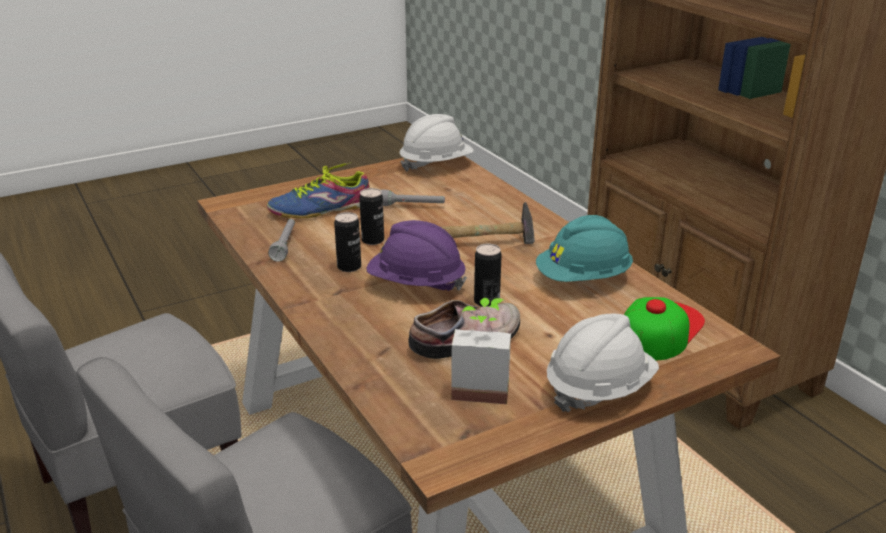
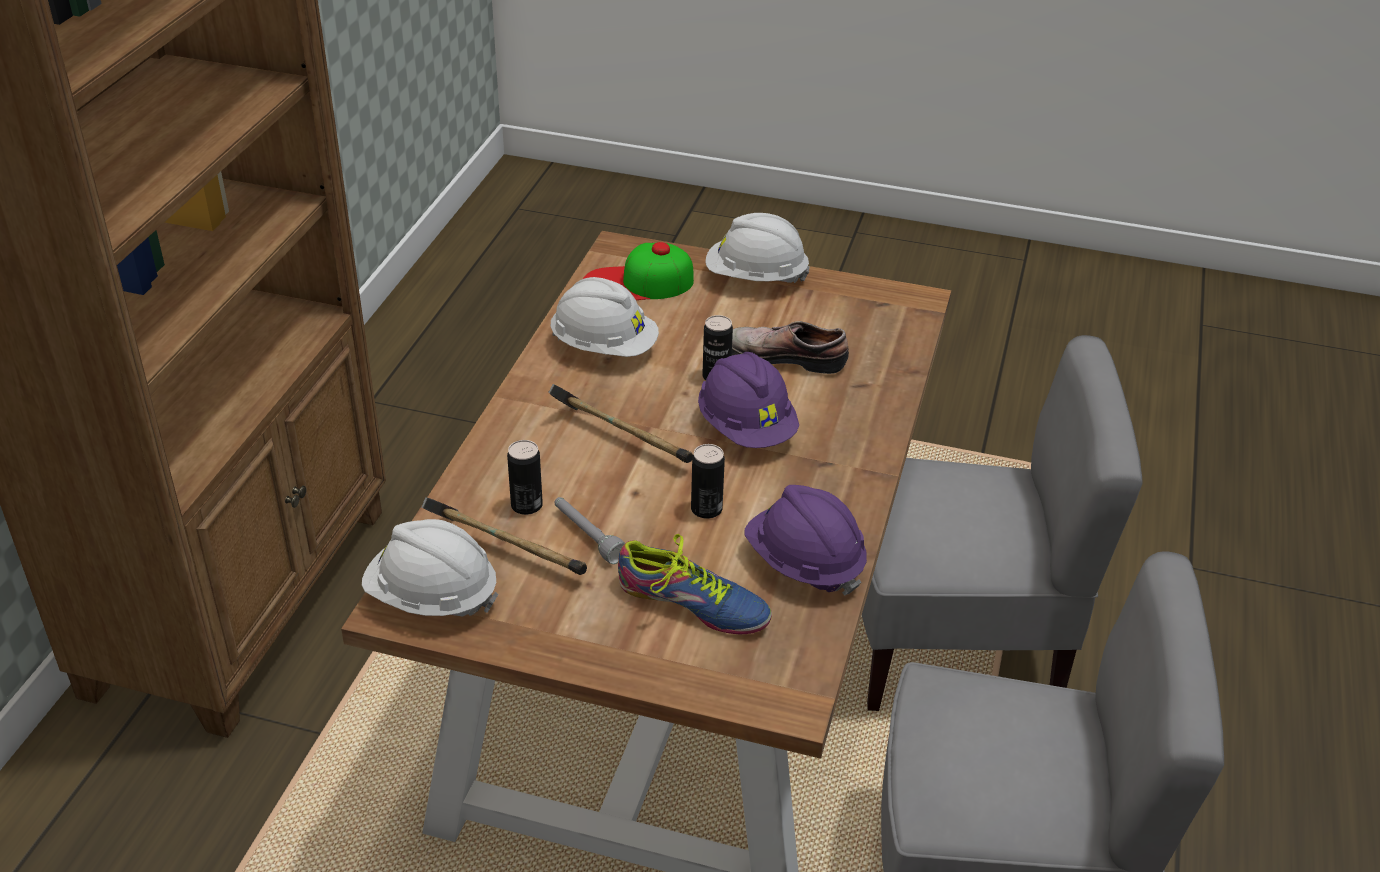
camera: 135 degrees left, 10 degrees up
(285, 245) = (804, 563): grey flashlight -> purple hard hat
(349, 267) = (778, 487): can -> can (526, 505)
(438, 186) = (503, 551): none -> hammer
(481, 386) = (828, 322): potted plant -> none
(583, 279) = (604, 347): turquoise hard hat -> white hard hat

